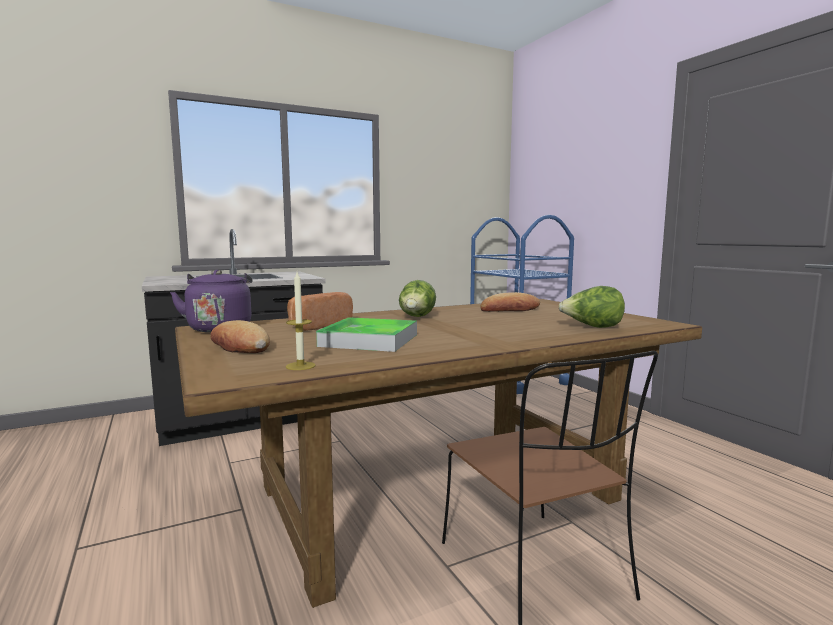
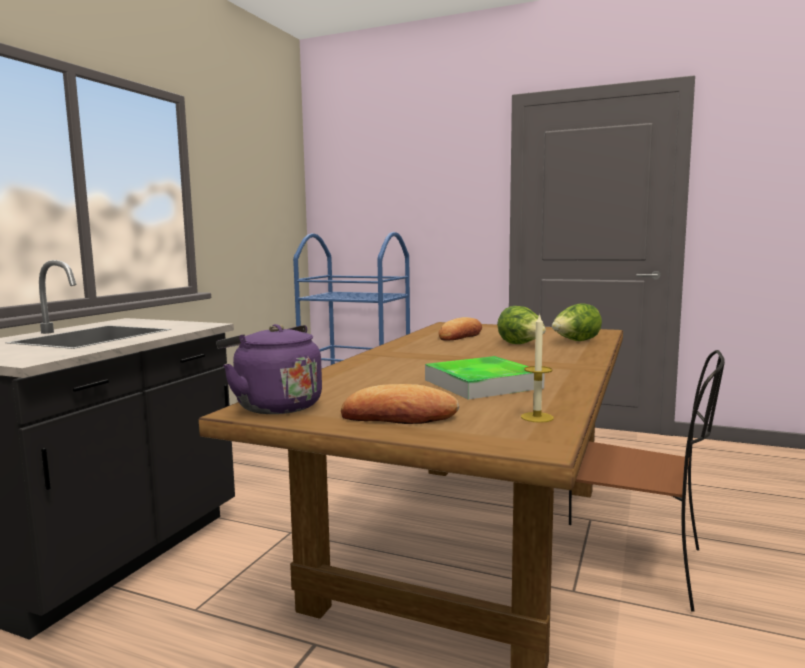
camera: 40 degrees left, 0 degrees up
(317, 326) = (370, 381): bread -> none
(417, 317) = (423, 356): lettuce -> lettuce (521, 345)

